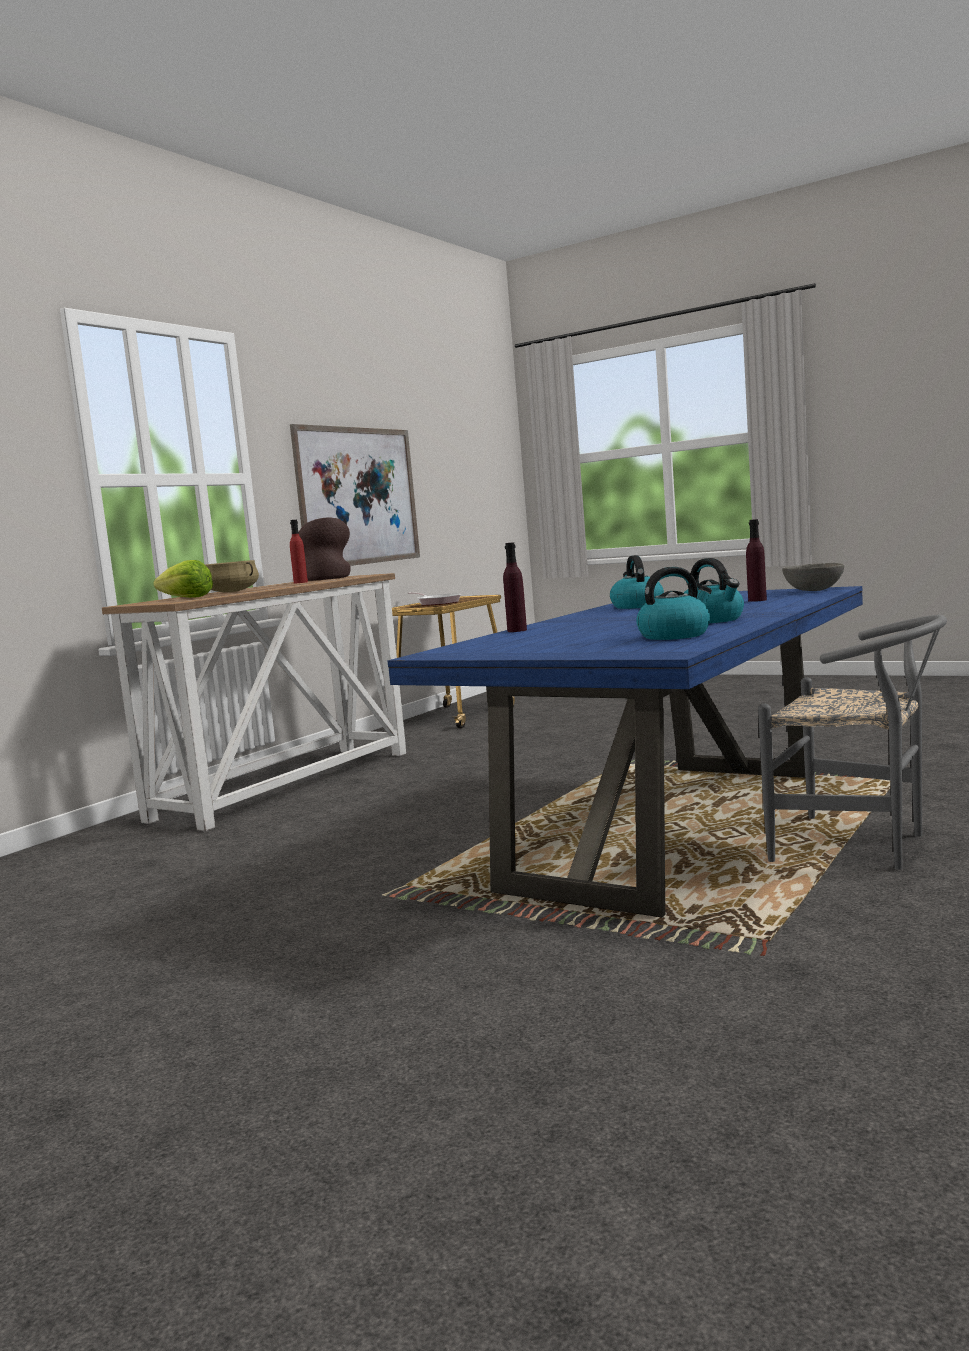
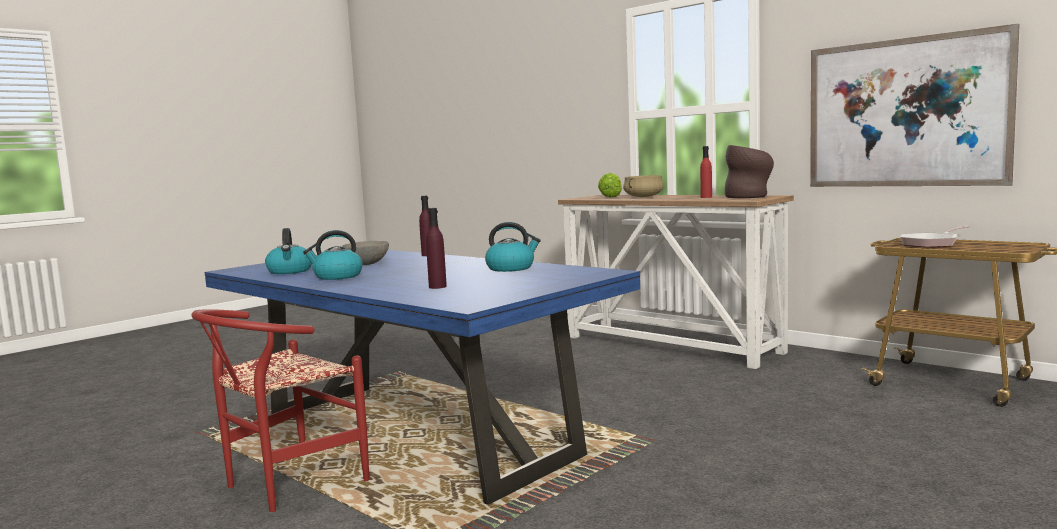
camera: 100 degrees right, 0 degrees up
(813, 590) = (469, 300): grey bowl -> grey bowl (367, 264)
(861, 846) = (285, 485): grey chair -> red chair

